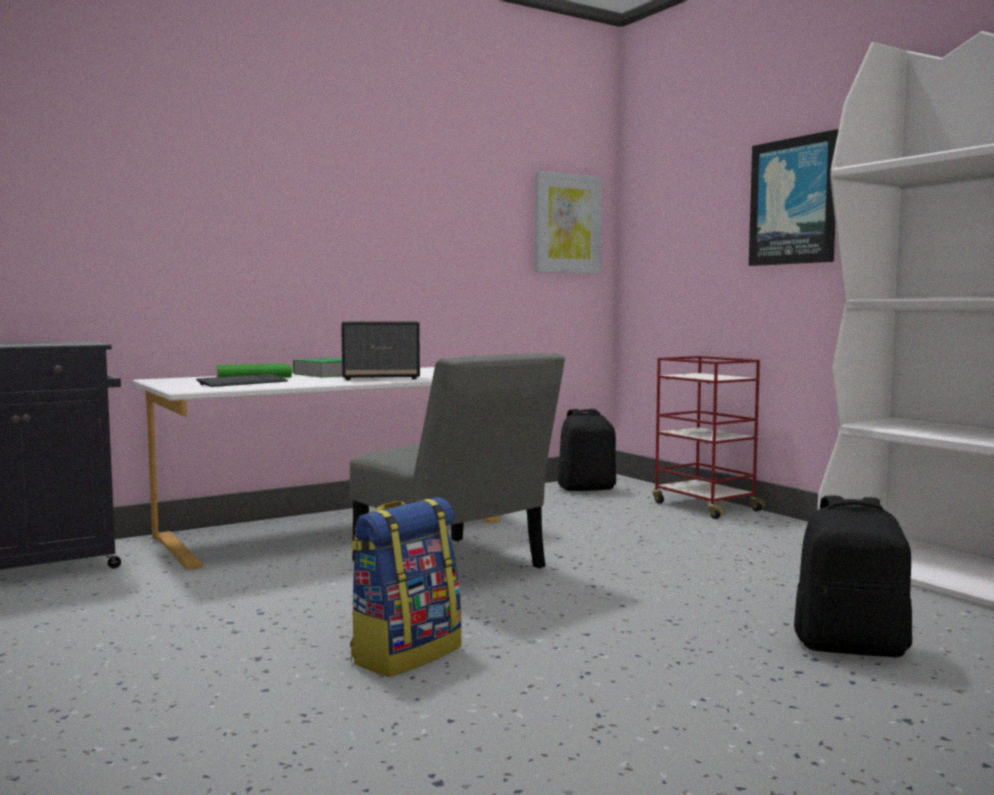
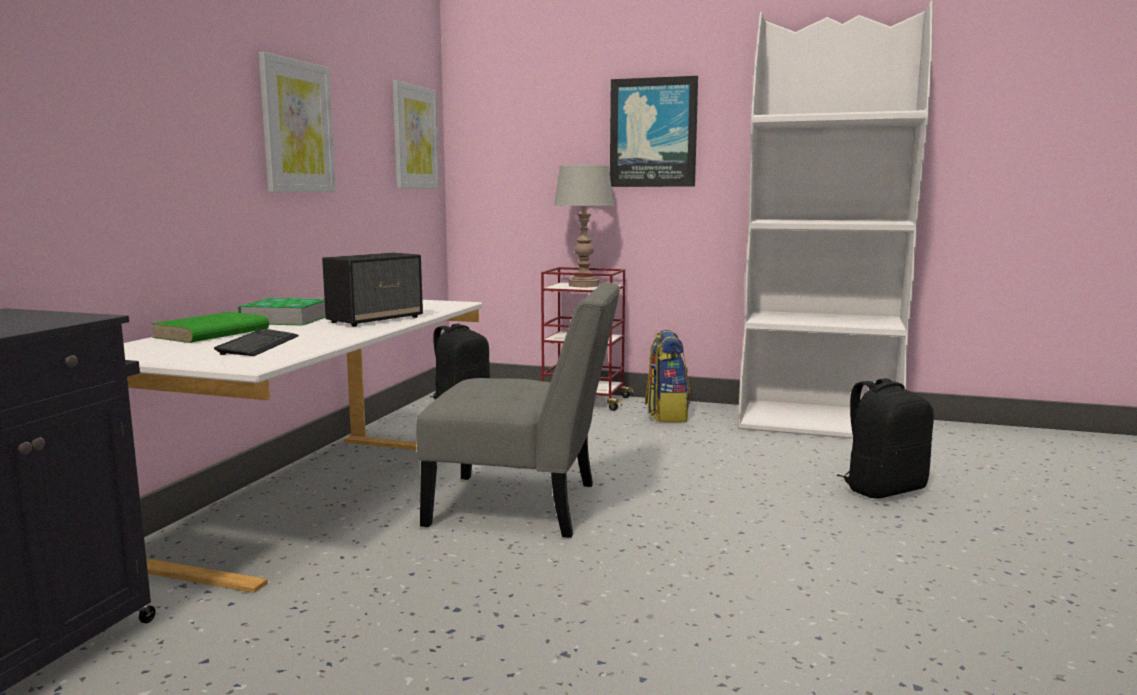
camera: 40 degrees left, 5 degrees up
(398, 217) = (297, 127): none -> picture
(405, 654) = (668, 598): backpack -> backpack (666, 415)
(709, 376) = (583, 285): none -> grey table lamp

